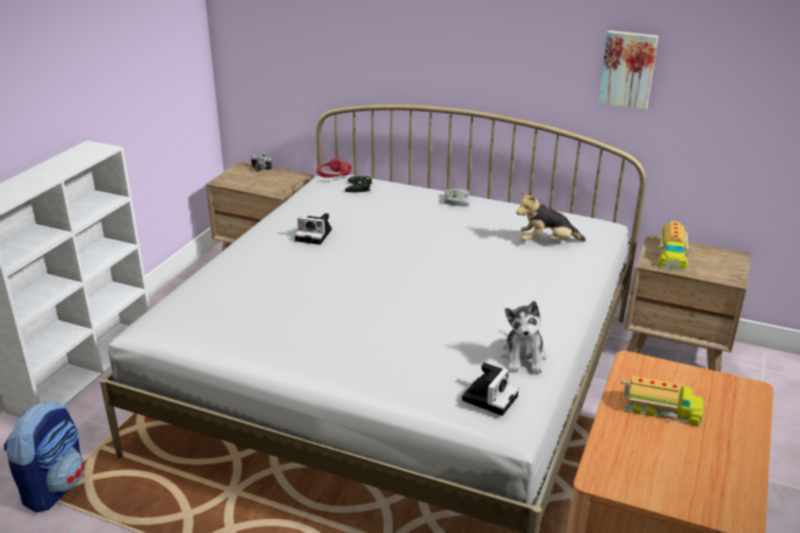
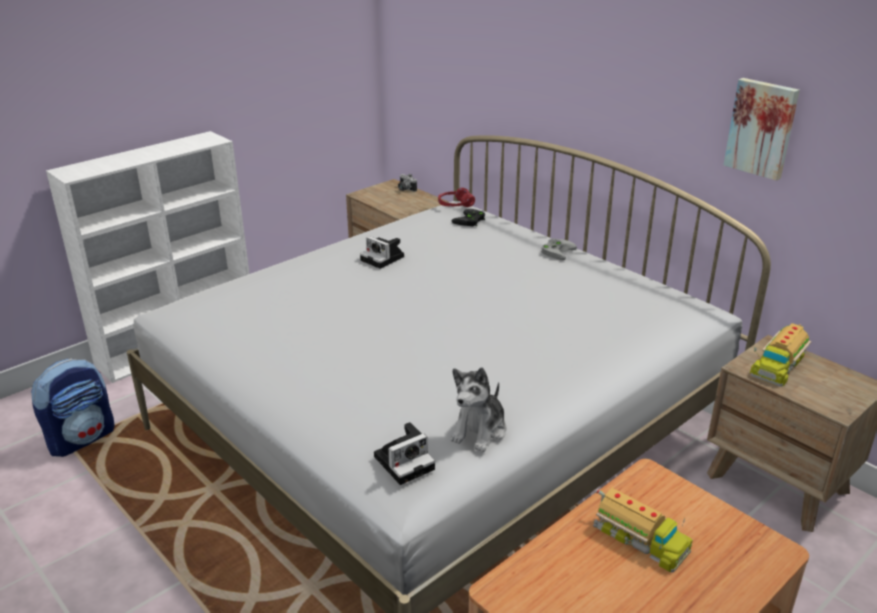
camera: 25 degrees right, 0 degrees up
(546, 242) = (617, 316): plush toy -> none

